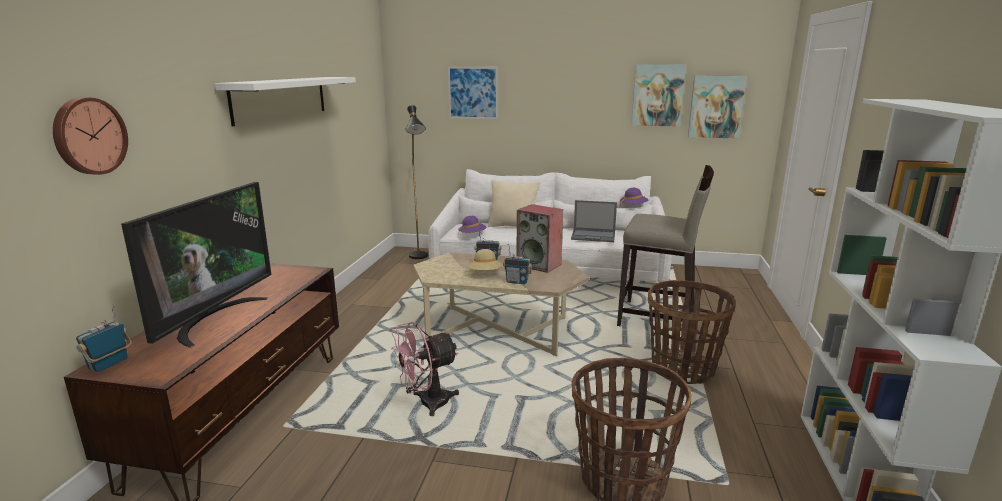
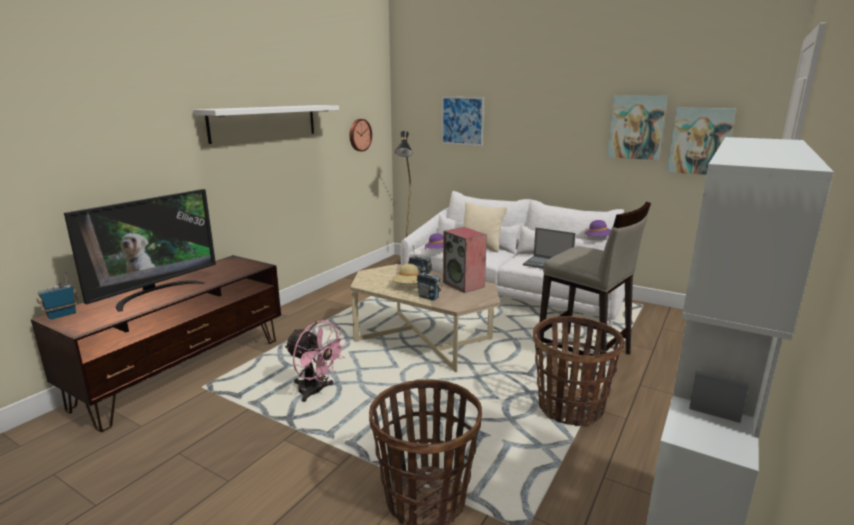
camera: 20 degrees right, 0 degrees up
(88, 136) = (67, 147): wall clock -> wall clock (359, 135)
(426, 404) = (316, 392): pink fan -> pink fan turned 135 degrees counterclockwise

